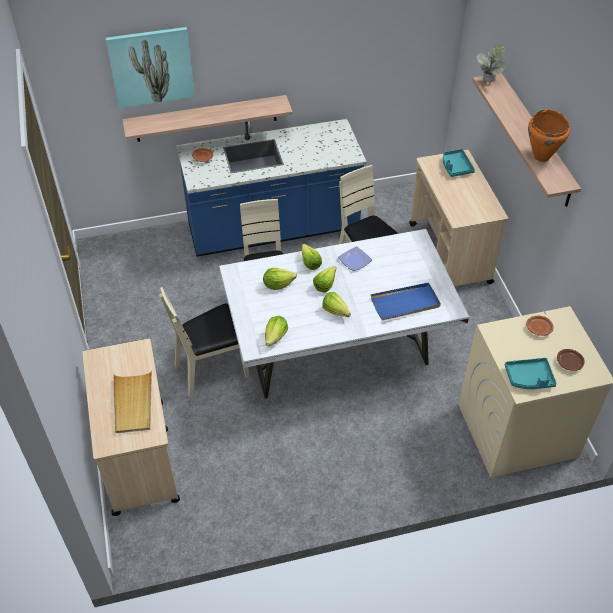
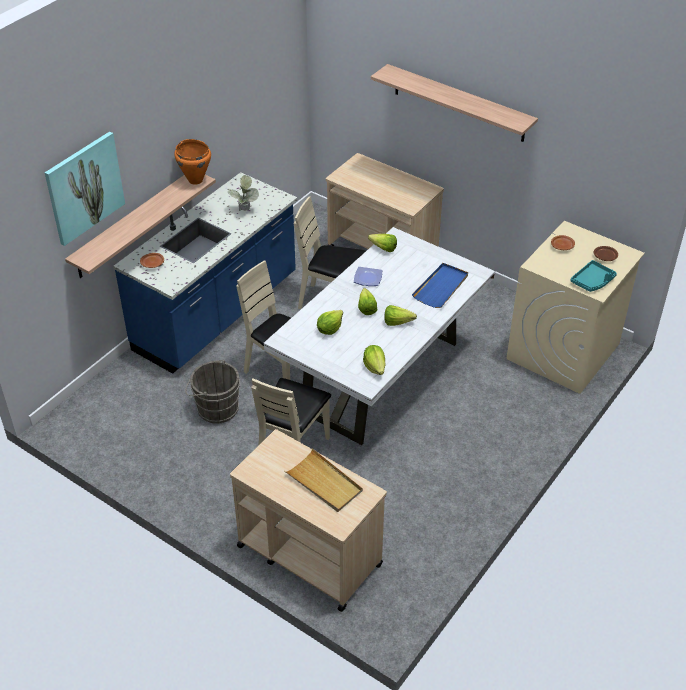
camera: 40 degrees left, 5 degrees down
(196, 300) = (215, 408): none -> grey bucket
(309, 261) = (333, 298): lettuce -> lettuce (381, 247)
(456, 167) = (363, 170): turquoise tray -> none
(487, 83) = (387, 75): potted plant -> potted plant (245, 211)
(541, 156) = (487, 109): orange cooking pot -> orange cooking pot (195, 180)

